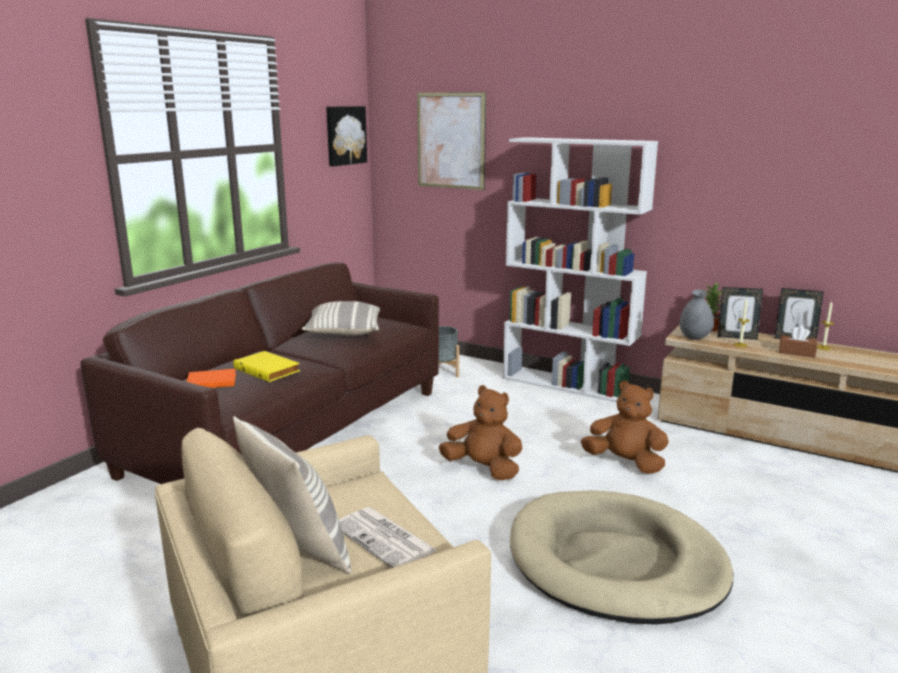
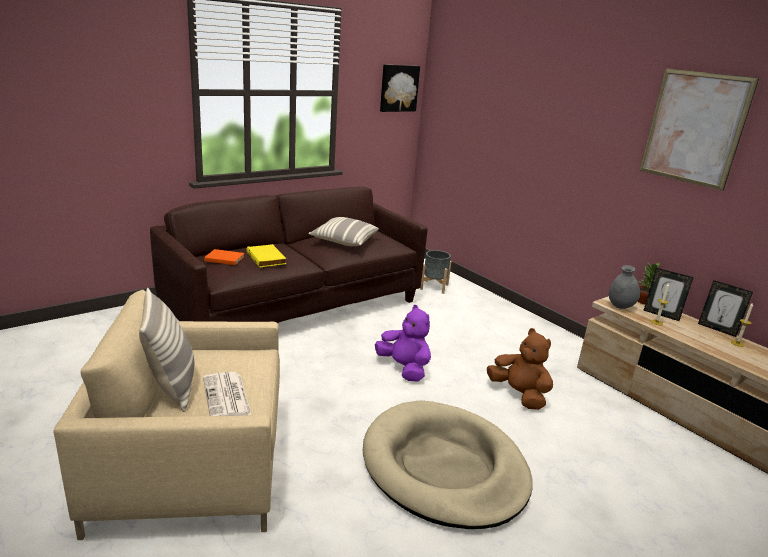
camera: 20 degrees right, 5 degrees up
(451, 141) = (476, 102): picture -> picture (694, 128)
(483, 469) = (404, 368): brown plush toy -> purple plush toy
(569, 384) = (527, 320): white bookcase -> none
(796, 352) = (704, 341): brown tissue box -> none

